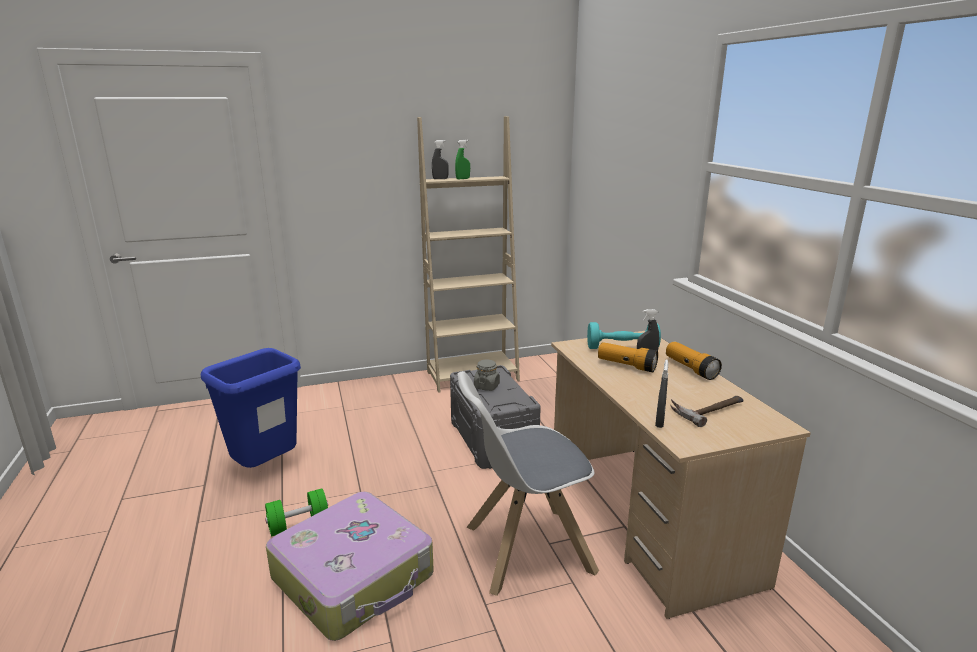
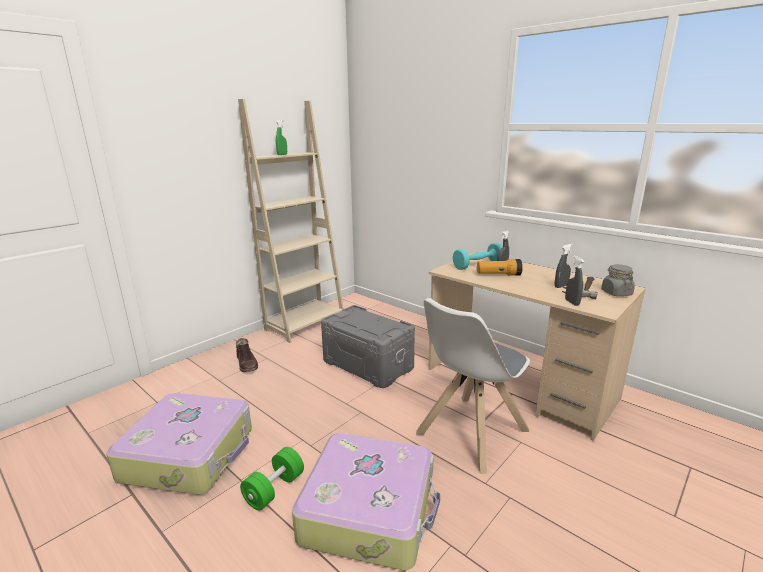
camera: 30 degrees left, 0 degrees up
(267, 469) = (190, 453): blue trash can -> suitcase
(381, 402) = (247, 364): none -> brown boot
(440, 179) = (263, 155): grey spray bottle -> grey spray bottle (561, 286)
(486, 386) = (359, 322): grey jar -> grey jar (616, 293)
(690, 369) = (535, 269): flashlight -> none

